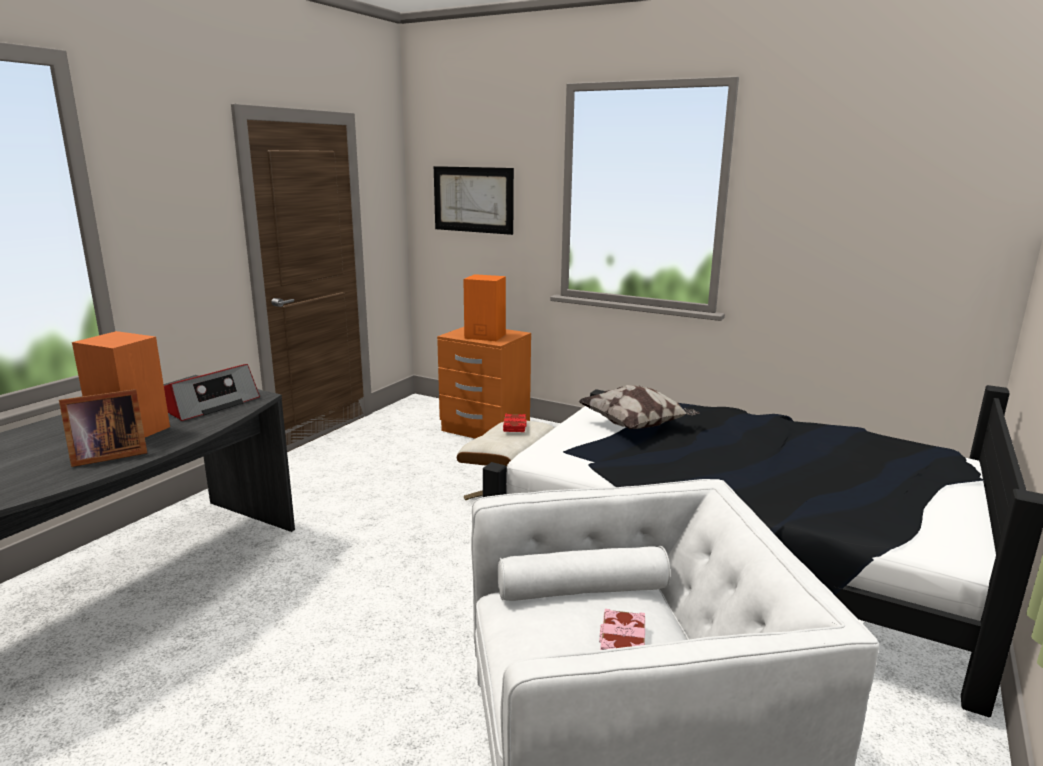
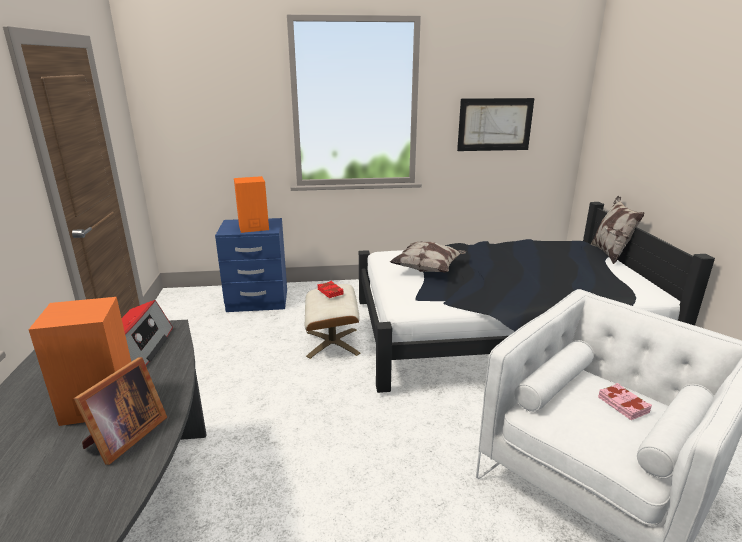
camera: 35 degrees left, 5 degrees up
(473, 199) = (205, 114): picture -> picture (495, 124)
(485, 429) = (257, 301): orange nightstand -> blue nightstand
(976, 478) = (609, 253): none -> pillow

